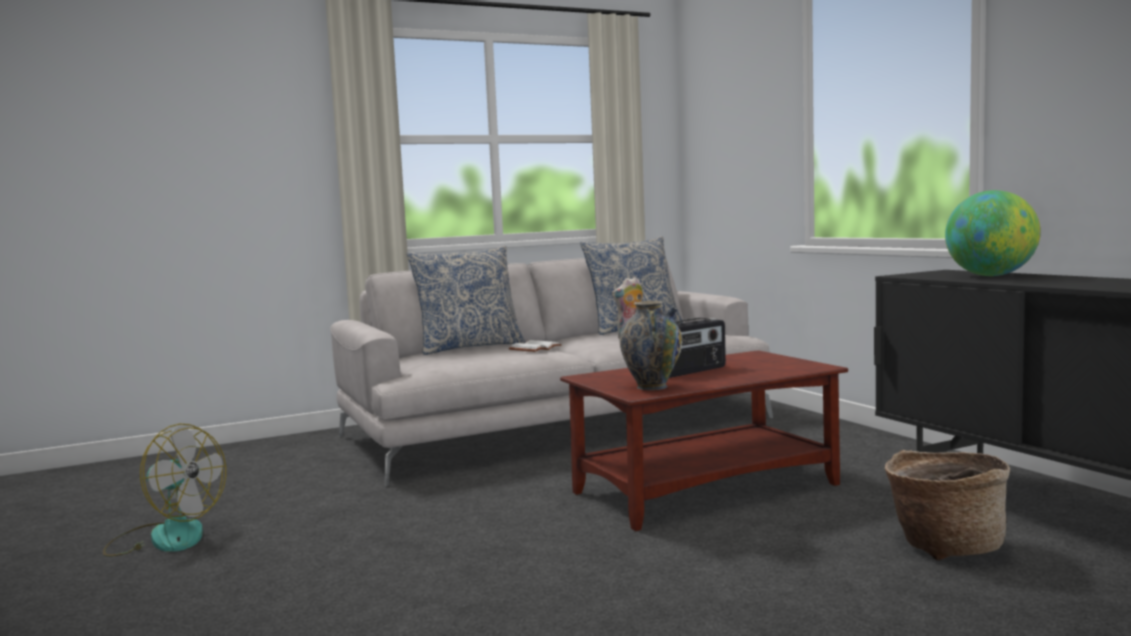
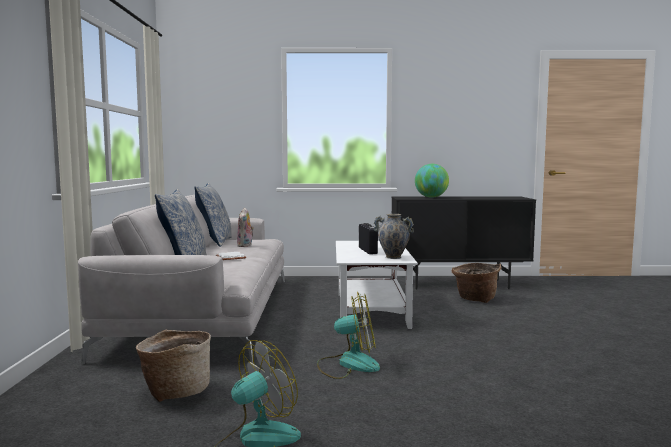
camera: 65 degrees left, 0 degrees up
(284, 480) = (175, 391): none -> basket
(420, 526) = (348, 364): none -> fan
(706, 488) = (370, 309): brown coffee table -> white coffee table

